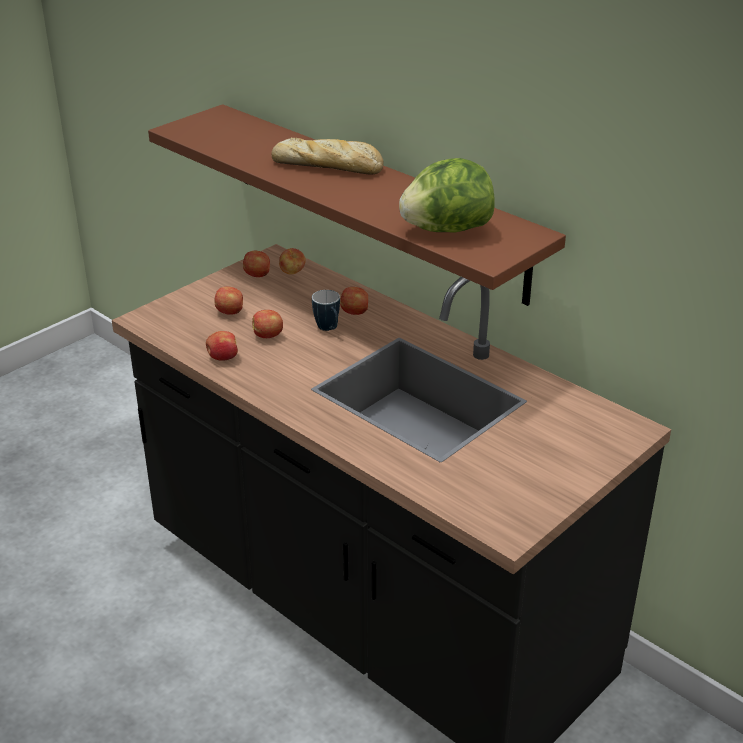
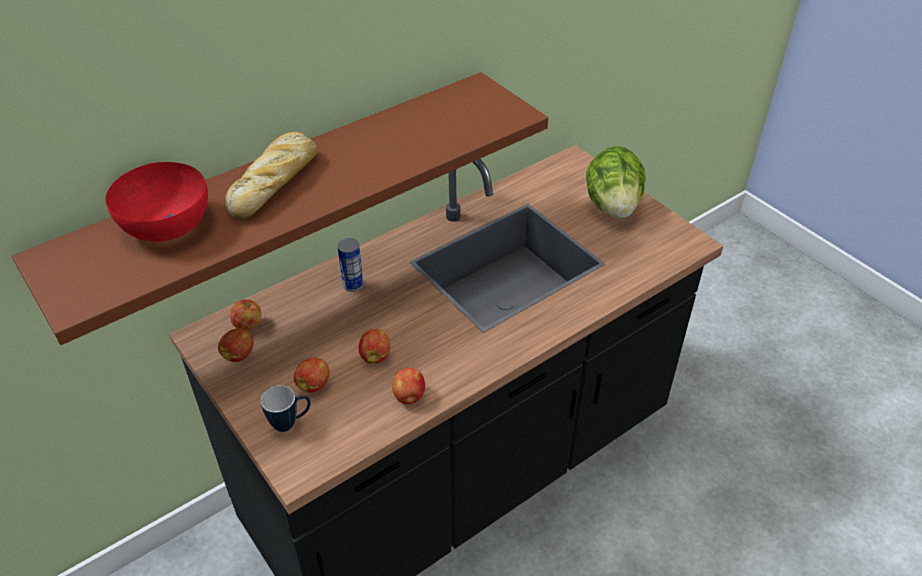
camera: 80 degrees left, 10 degrees up
(264, 139) = (165, 224): none -> red bowl
(329, 329) = (379, 308): mug -> mug (290, 423)
(355, 312) = (353, 285): apple -> can
(446, 230) = (455, 127): lettuce -> lettuce (612, 206)

